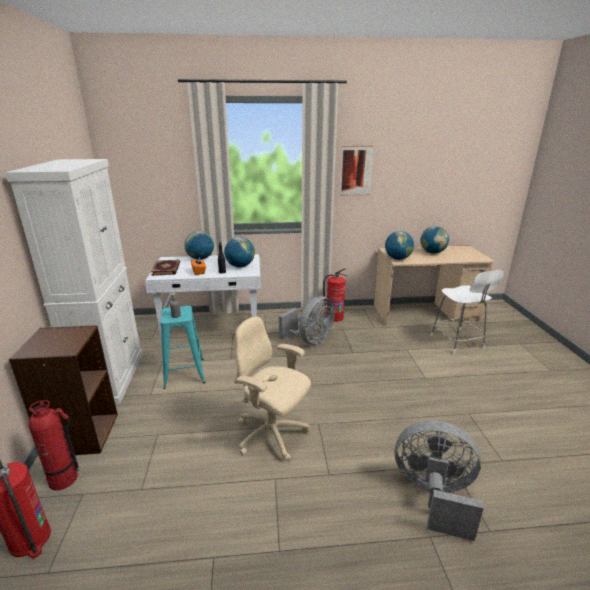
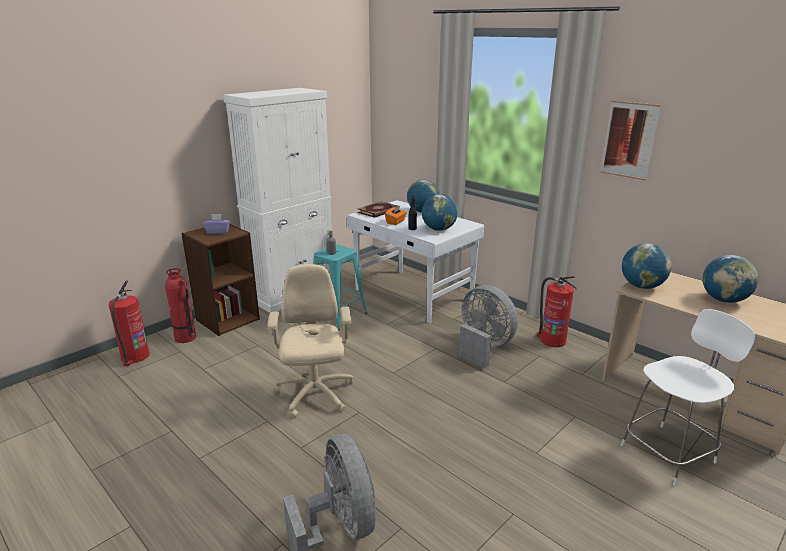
camera: 50 degrees right, 0 degrees up
(57, 339) = (218, 232): none -> purple tissue box
(310, 340) = (483, 347): grey fan -> grey fan turned 135 degrees counterclockwise
(458, 342) = (669, 453): white chair -> white chair turned 150 degrees counterclockwise

